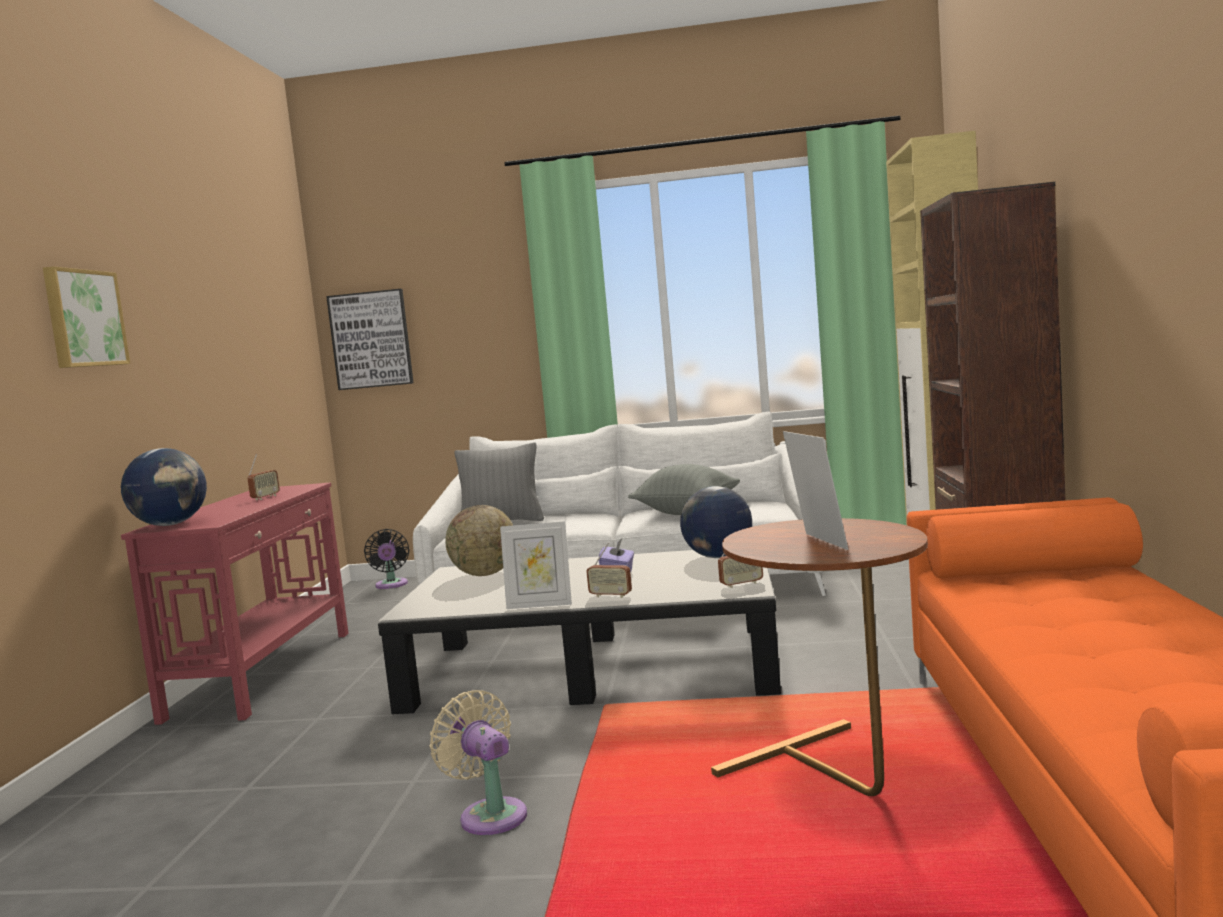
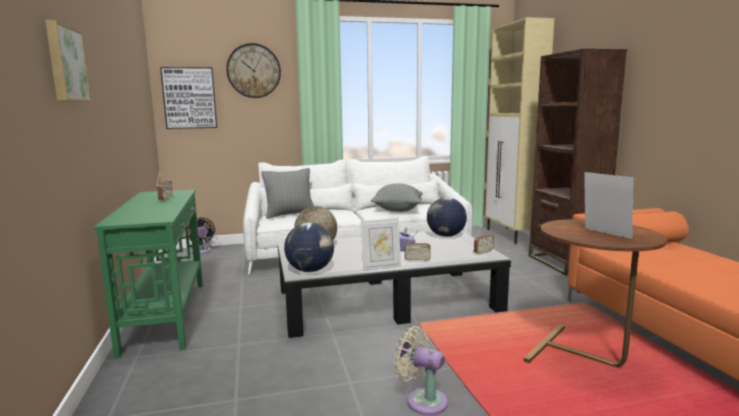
camera: 20 degrees left, 5 degrees up
(170, 525) = (126, 219): globe -> globe (310, 270)
(264, 673) = (166, 314): red console table -> green console table
(465, 287) = (253, 71): none -> wall clock

